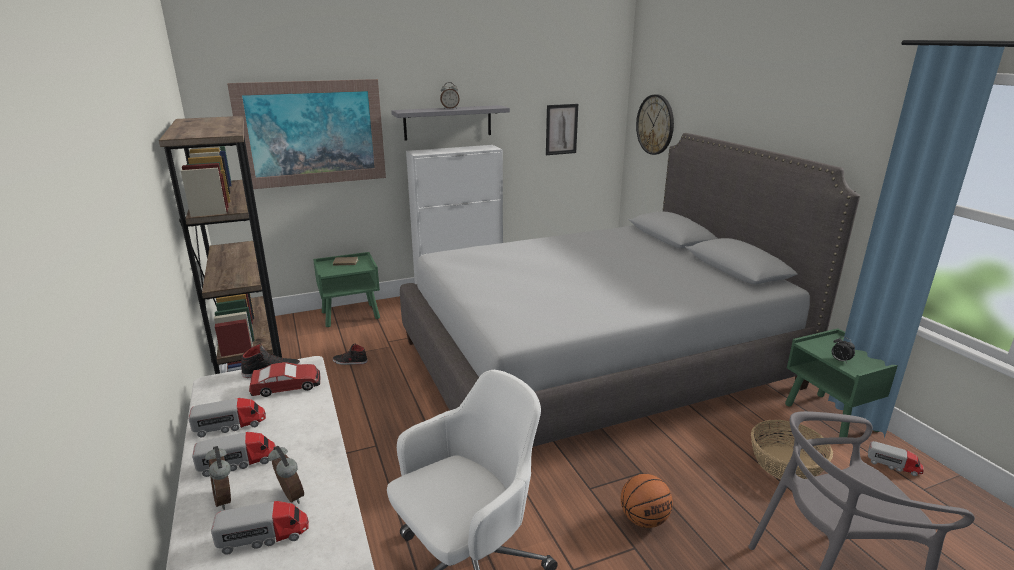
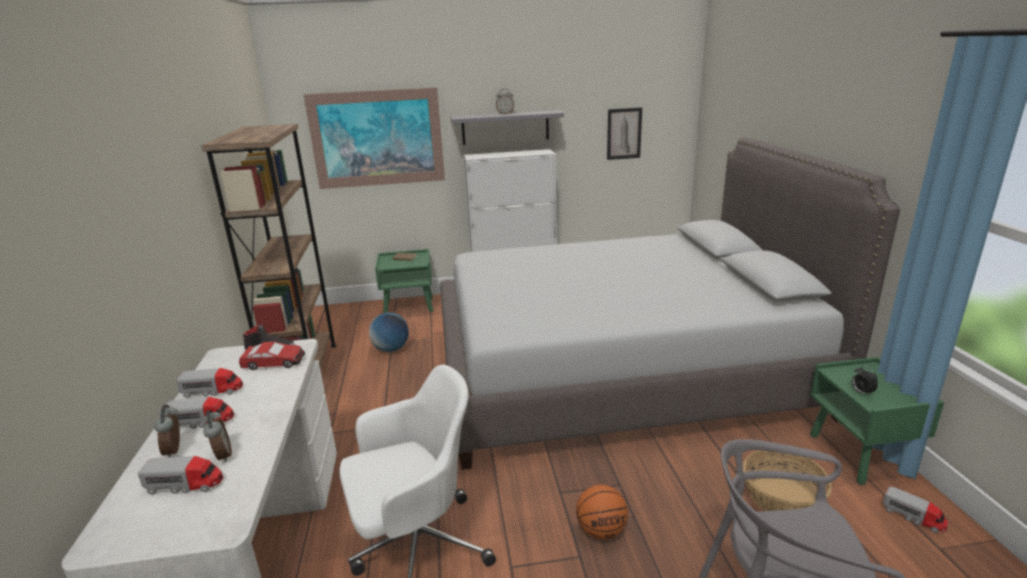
camera: 15 degrees right, 0 degrees up
(350, 362) = (391, 349): black shoe -> globe
(655, 124) = (721, 128): wall clock -> none

